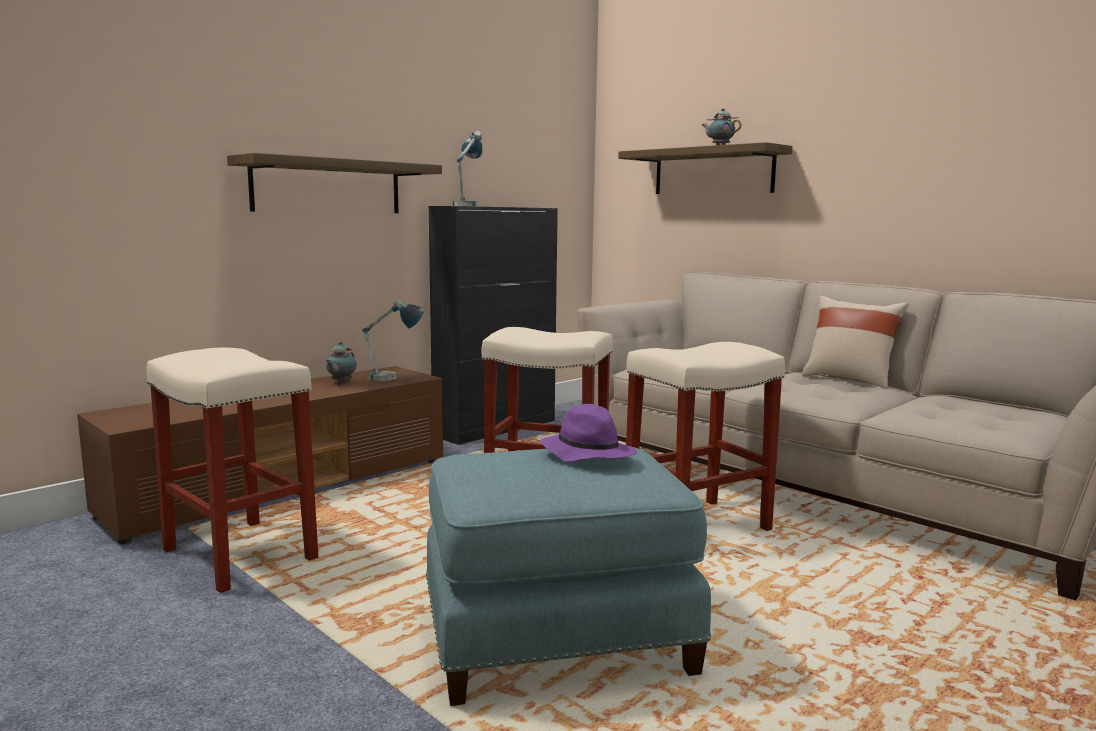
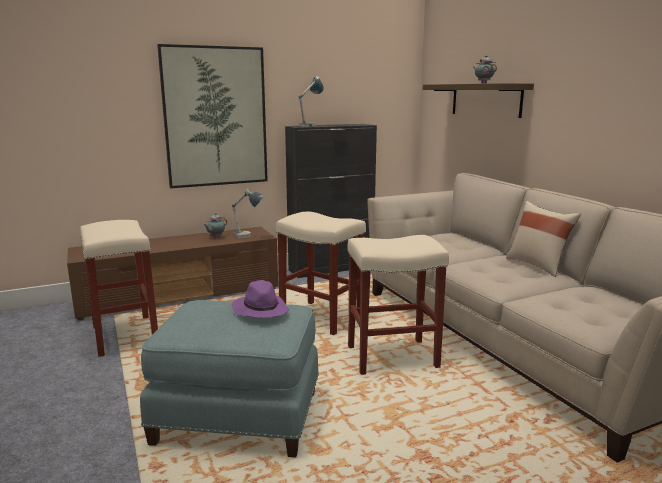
camera: 20 degrees right, 5 degrees up
(328, 187) = (215, 117): shelf -> picture

